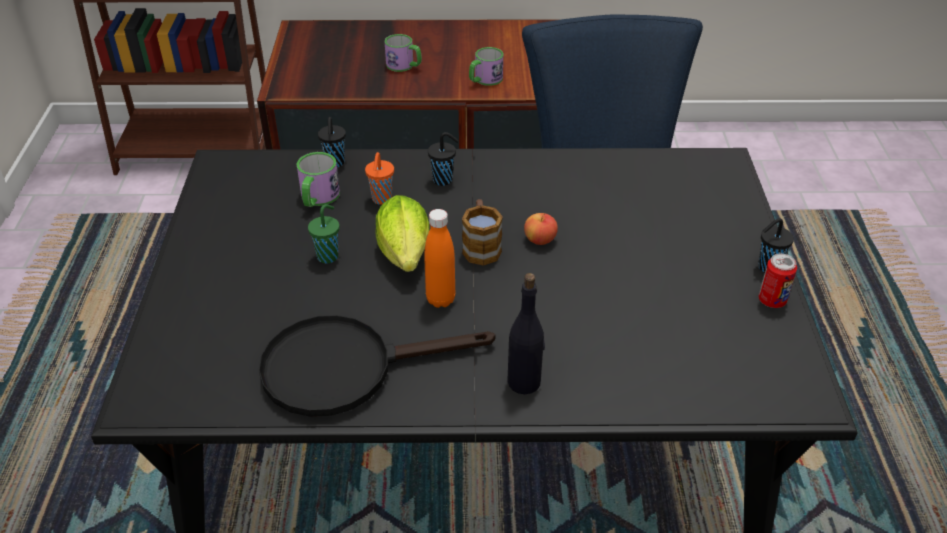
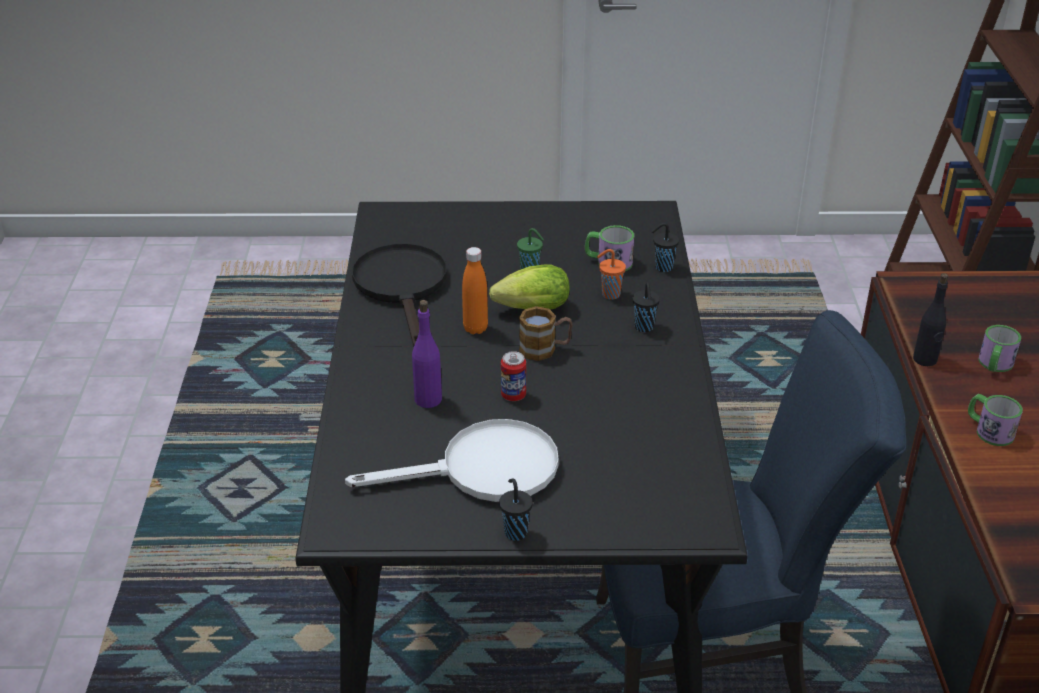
camera: 90 degrees right, 5 degrees down
(524, 382) = (377, 370): black bottle -> black bottle (925, 359)
(540, 240) = (555, 383): apple -> none
(577, 334) = (428, 399): none -> purple bottle
(687, 289) = (483, 470): none -> white frying pan
(772, 300) = (464, 527): can -> can (513, 395)

